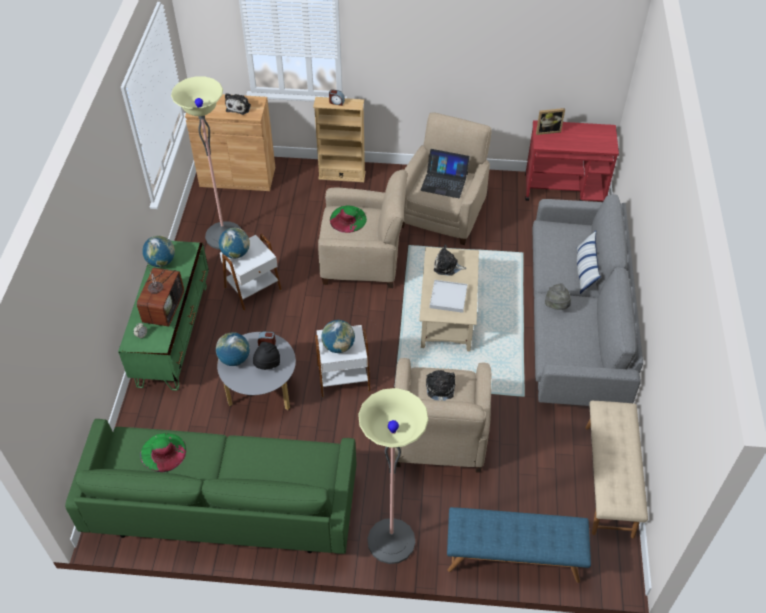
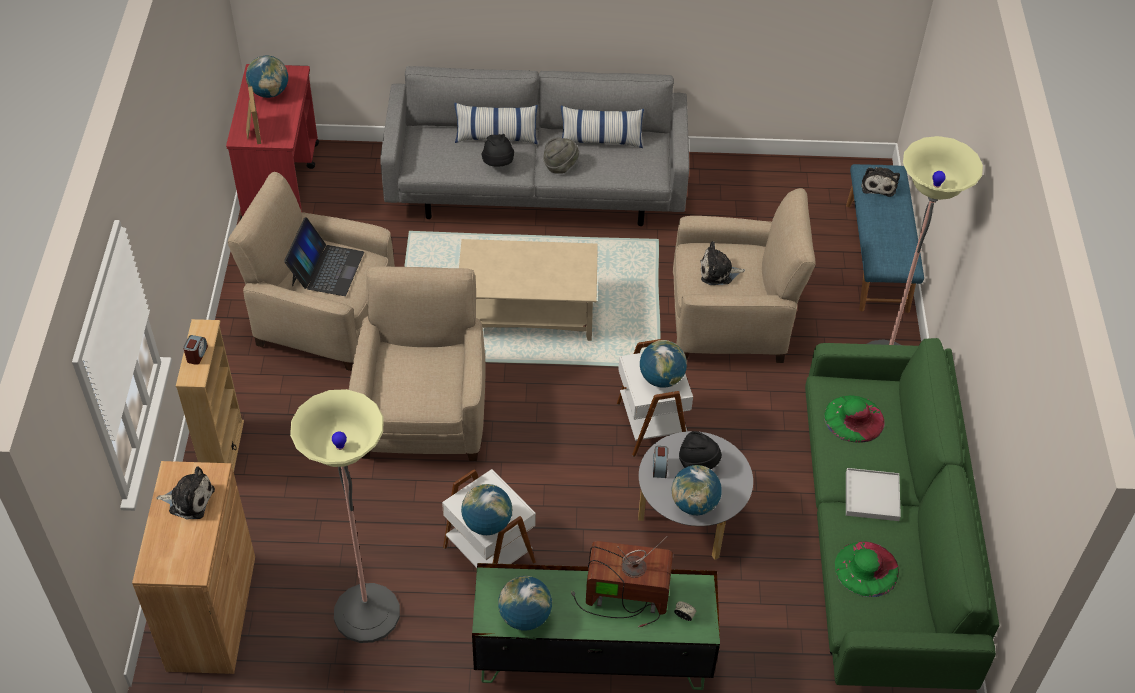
camera: 95 degrees left, 0 degrees up
(348, 219) = (407, 382): green hat -> green hat (854, 418)
(447, 266) = (495, 271): plush toy -> plush toy (878, 185)
(448, 297) = (553, 271): white tray -> white tray (872, 496)
(554, 270) = (498, 164): none -> black hat
(587, 136) = (269, 92): none -> globe
(589, 332) = (601, 140): none -> pillow
(610, 480) = (763, 173): beige bench -> none

